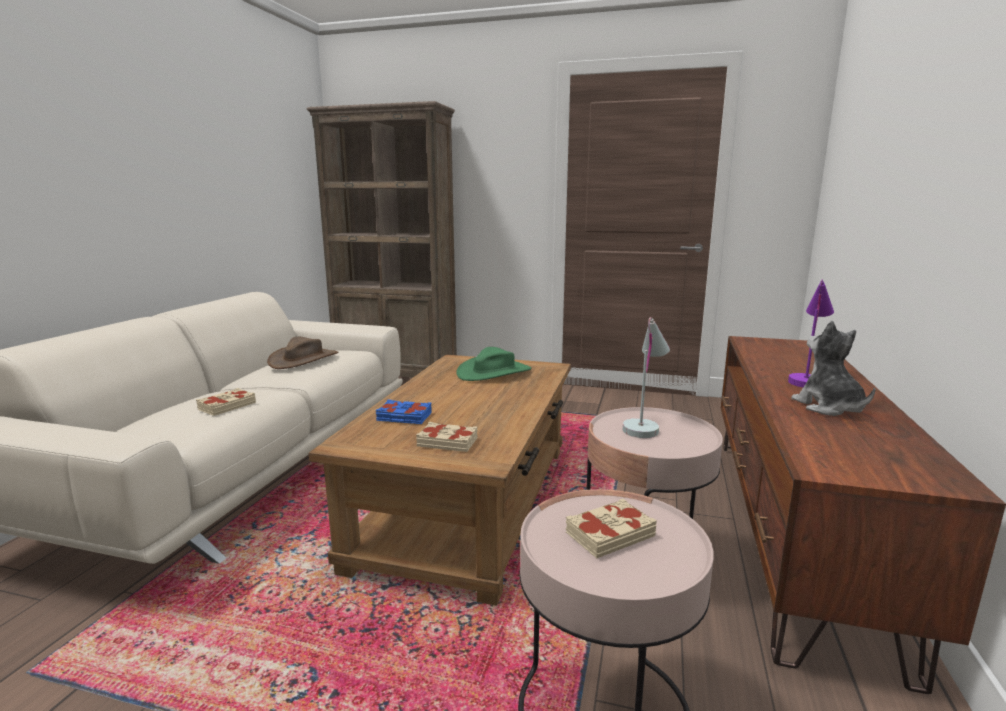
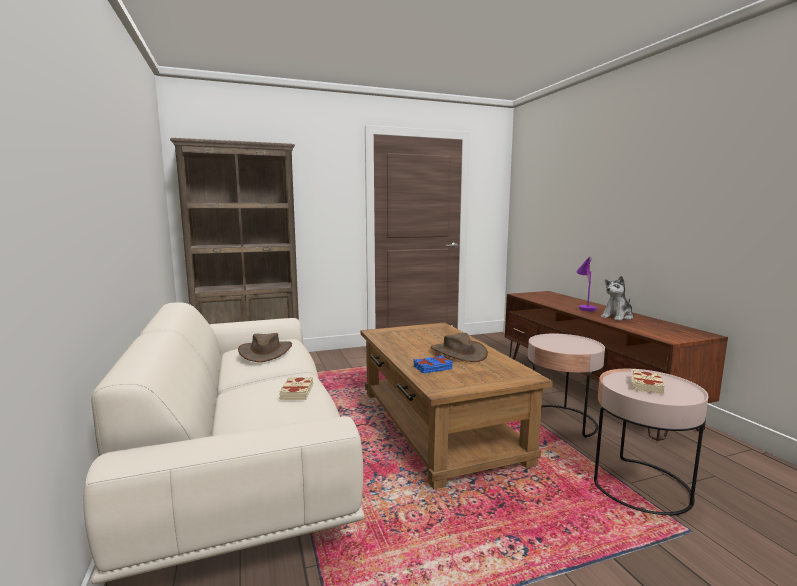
camera: 35 degrees left, 5 degrees down
(447, 442) = (488, 373): beige book -> none
(481, 406) = (458, 353): none -> brown hat
(494, 372) = (418, 334): green hat -> none
(645, 425) = (555, 342): white table lamp -> none
(828, 407) = (617, 317): plush toy -> plush toy turned 75 degrees counterclockwise

